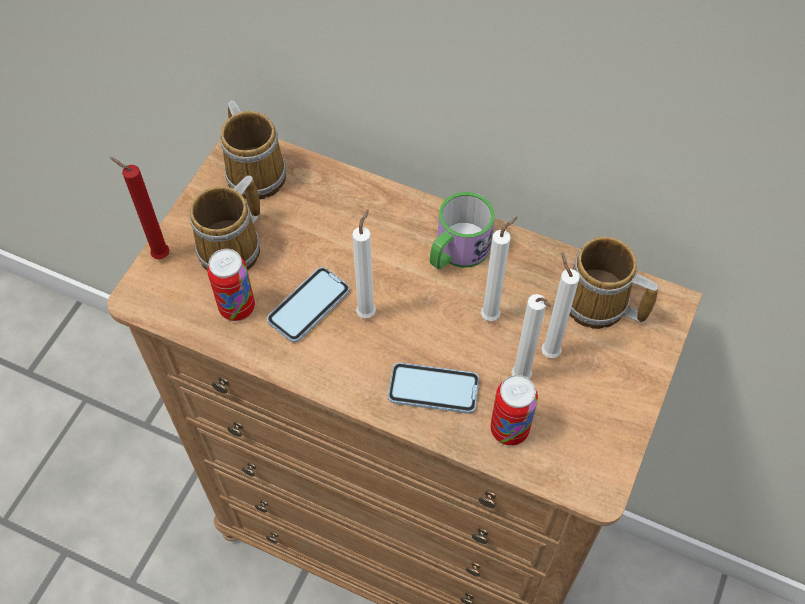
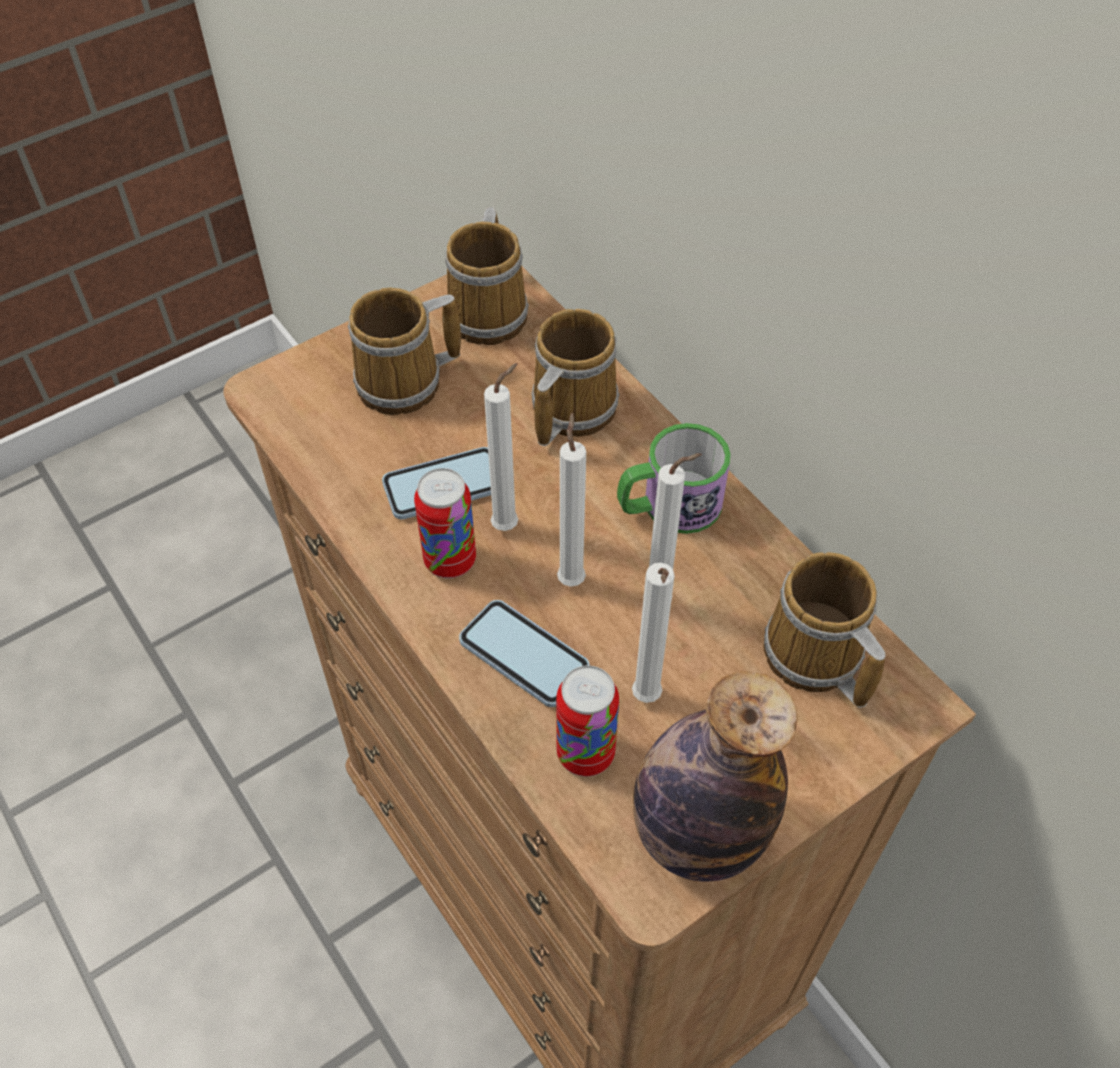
camera: 30 degrees right, 5 degrees down
(158, 255) = (318, 354): red candle -> none
(237, 308) = (361, 450): can -> can (450, 560)
(353, 216) = (568, 409): none -> mug
(548, 350) = (705, 681): white candle -> white candle (571, 577)
(601, 442) = (697, 833): none -> bottle

